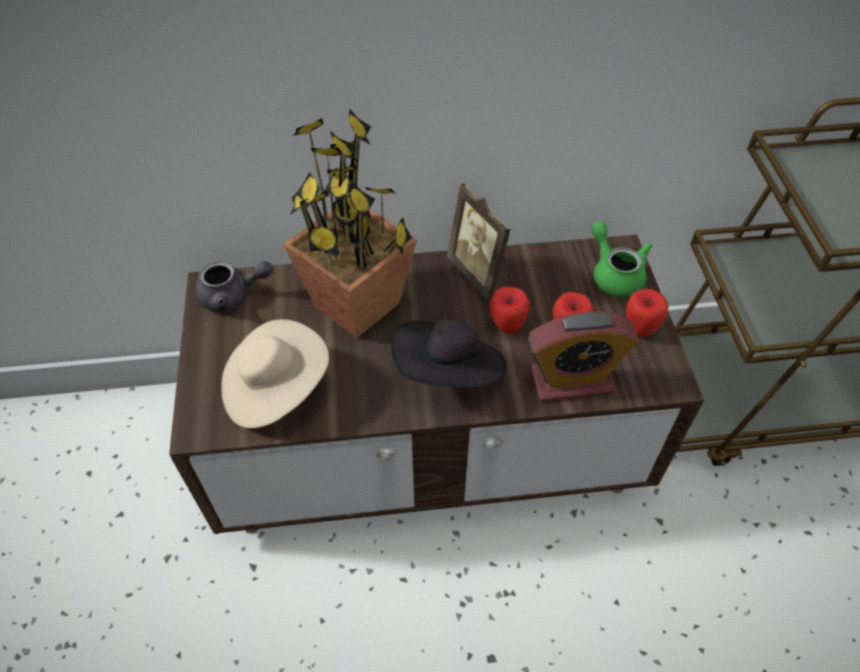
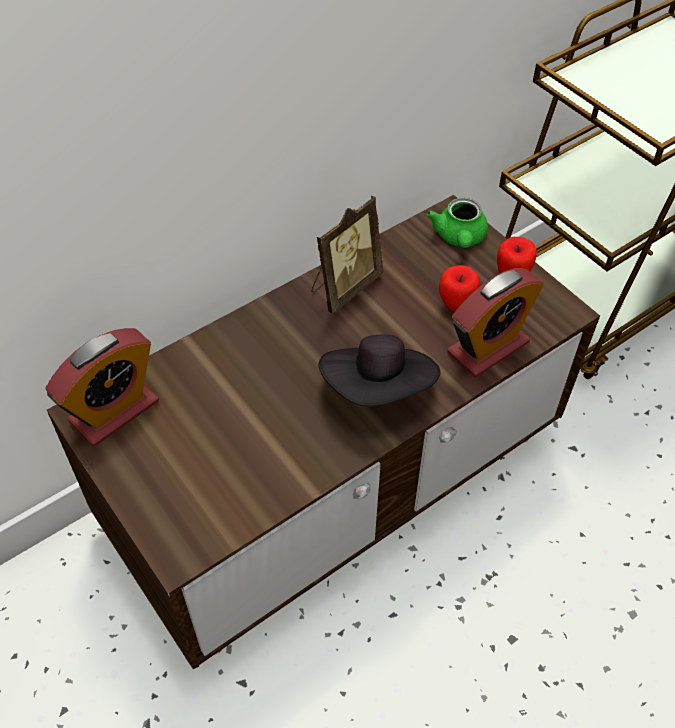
camera: 30 degrees left, 0 degrees up
(233, 295) = (114, 411): grey teapot -> alarm clock
(275, 388) = (227, 480): beige hat -> none
(358, 305) = (250, 365): potted plant -> none
(481, 274) = (344, 287): picture frame -> picture frame turned 75 degrees counterclockwise
(507, 326) = (400, 324): apple -> none
(614, 274) = (459, 238): green teapot -> green teapot turned 120 degrees counterclockwise

